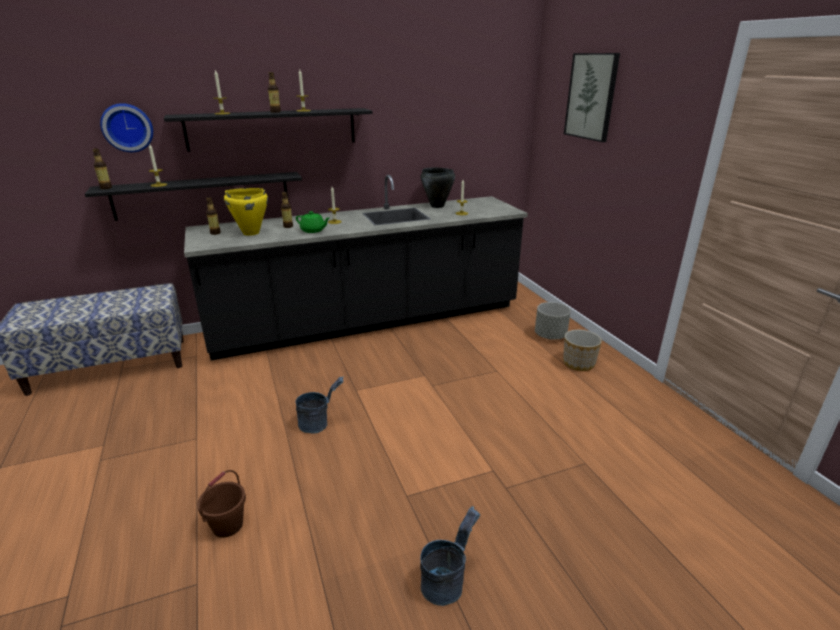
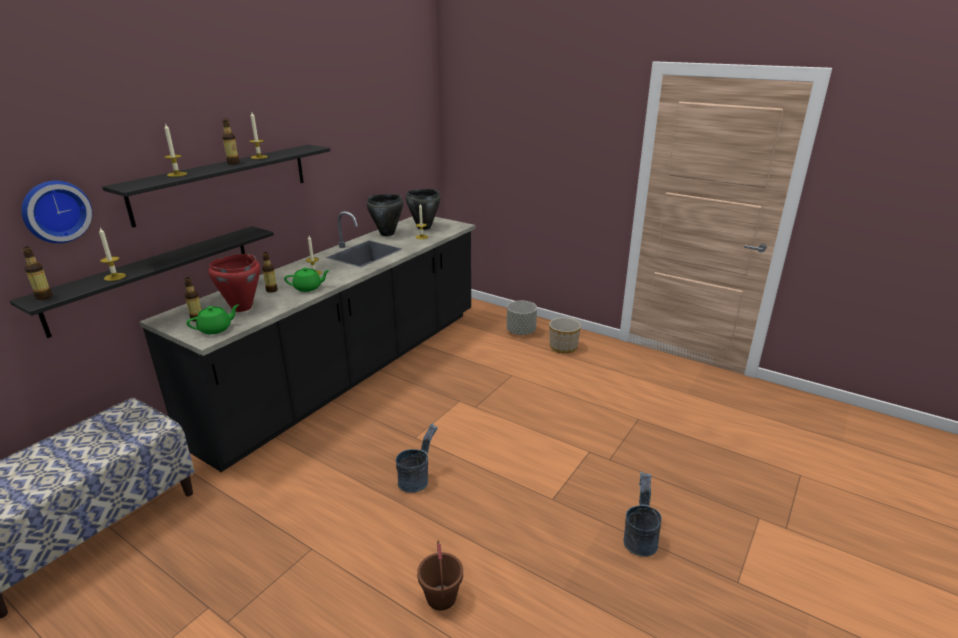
camera: 35 degrees left, 0 degrees up
(213, 242) = (216, 329): none -> green teapot
(250, 233) = (241, 308): yellow cooking pot -> red cooking pot
(476, 207) = (423, 227): none -> black cooking pot
(591, 96) = (513, 113): picture -> none

